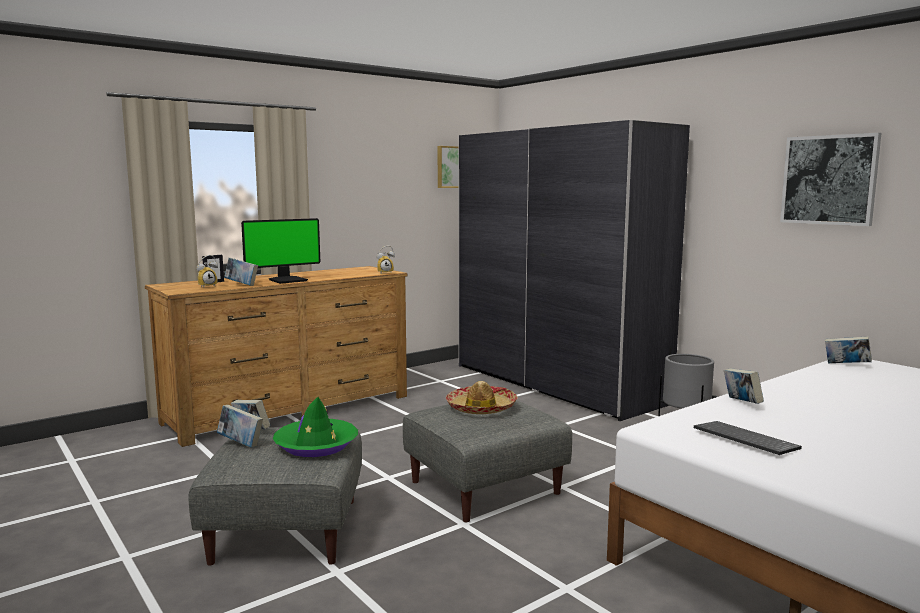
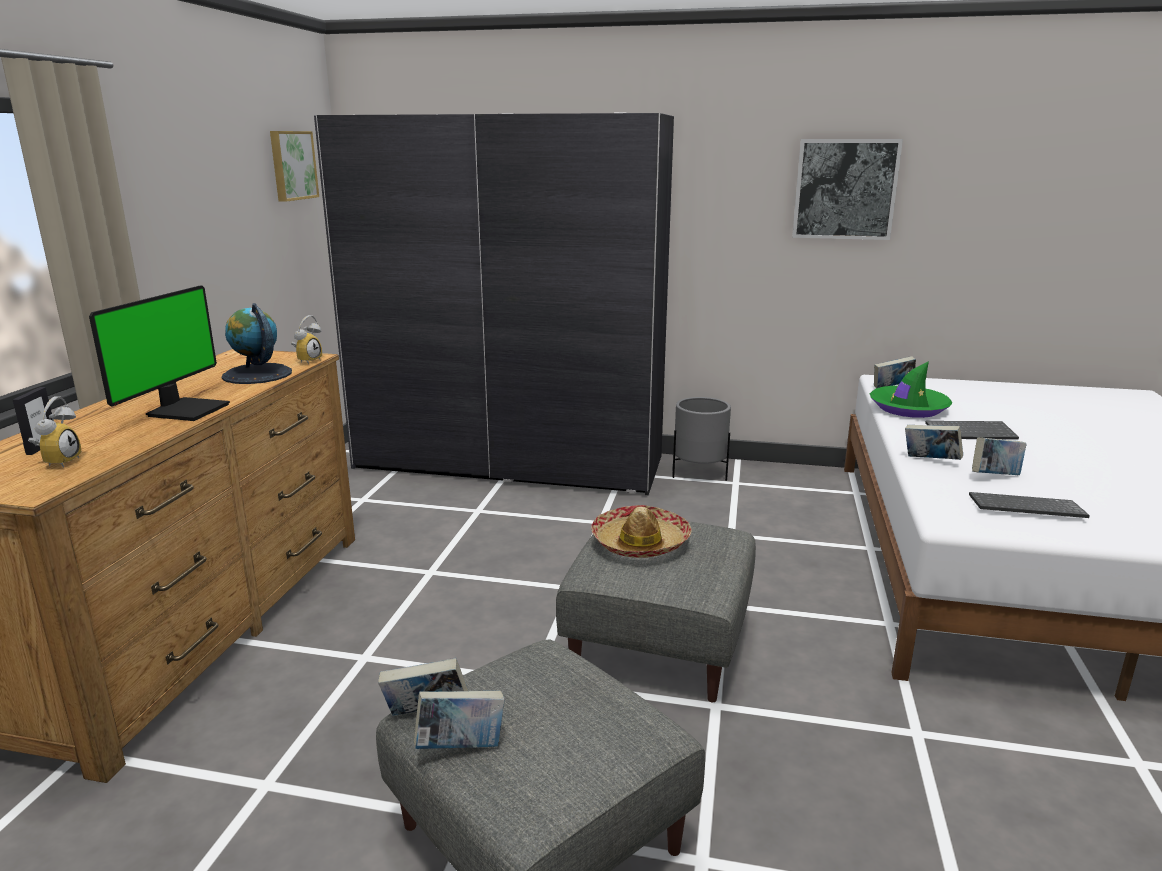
camera: 40 degrees left, 10 degrees up
(241, 285) = (125, 441): book -> book (995, 476)
(316, 445) = (573, 694): green hat -> green hat (908, 408)
(348, 274) = (257, 374): none -> globe
(839, 399) = (971, 432): none -> keyboard

